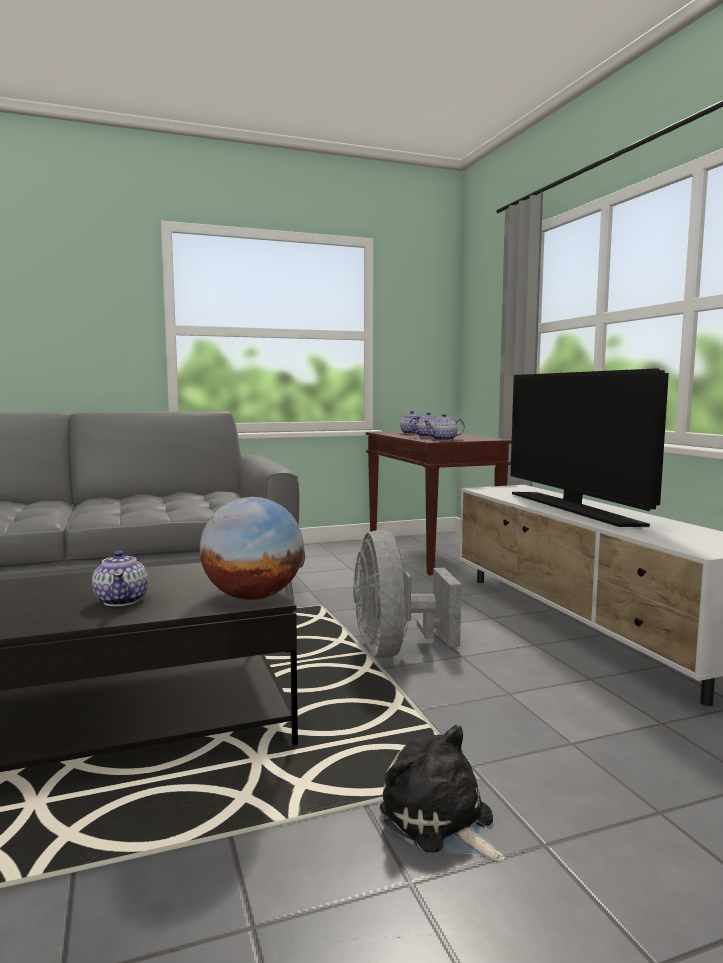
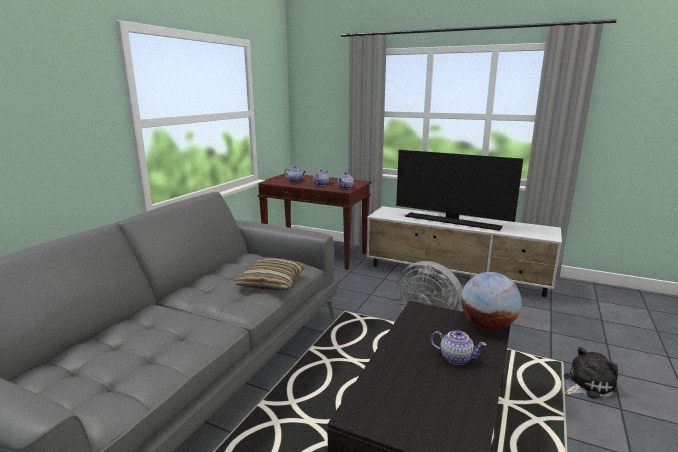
camera: 45 degrees left, 10 degrees up
(173, 509) = (272, 282): none -> pillow
(440, 821) = (586, 384): plush toy -> plush toy turned 150 degrees clockwise

